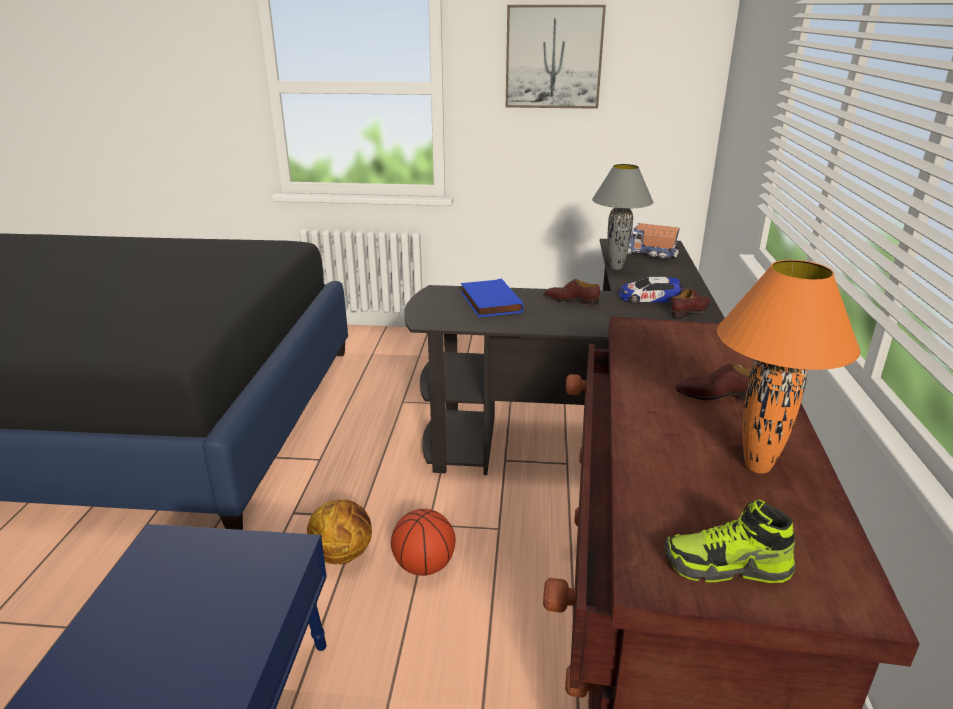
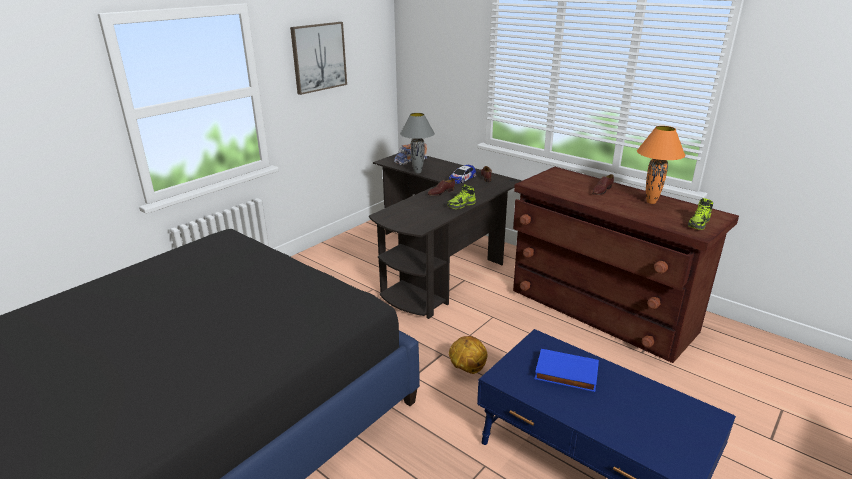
camera: 55 degrees left, 0 degrees up
(424, 566) = (499, 347): basketball -> none
(488, 302) = (416, 209): blue book -> blue book (565, 374)
(549, 324) = (461, 205): none -> shoe

